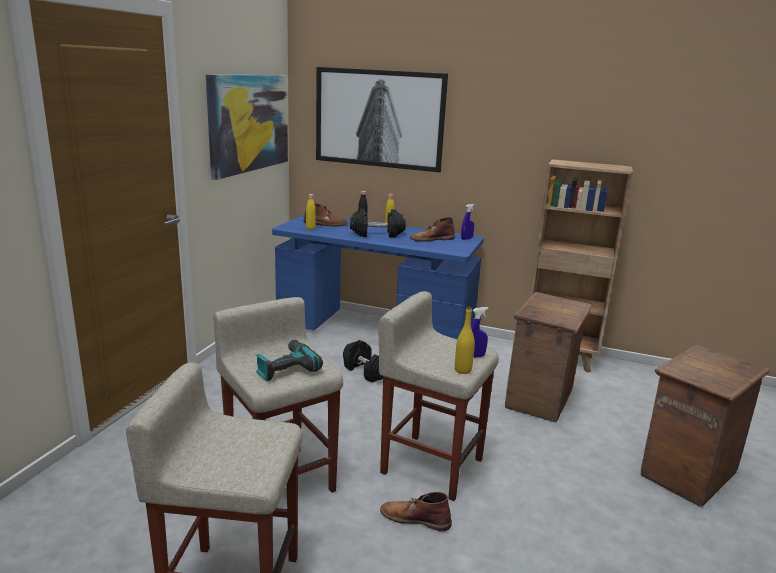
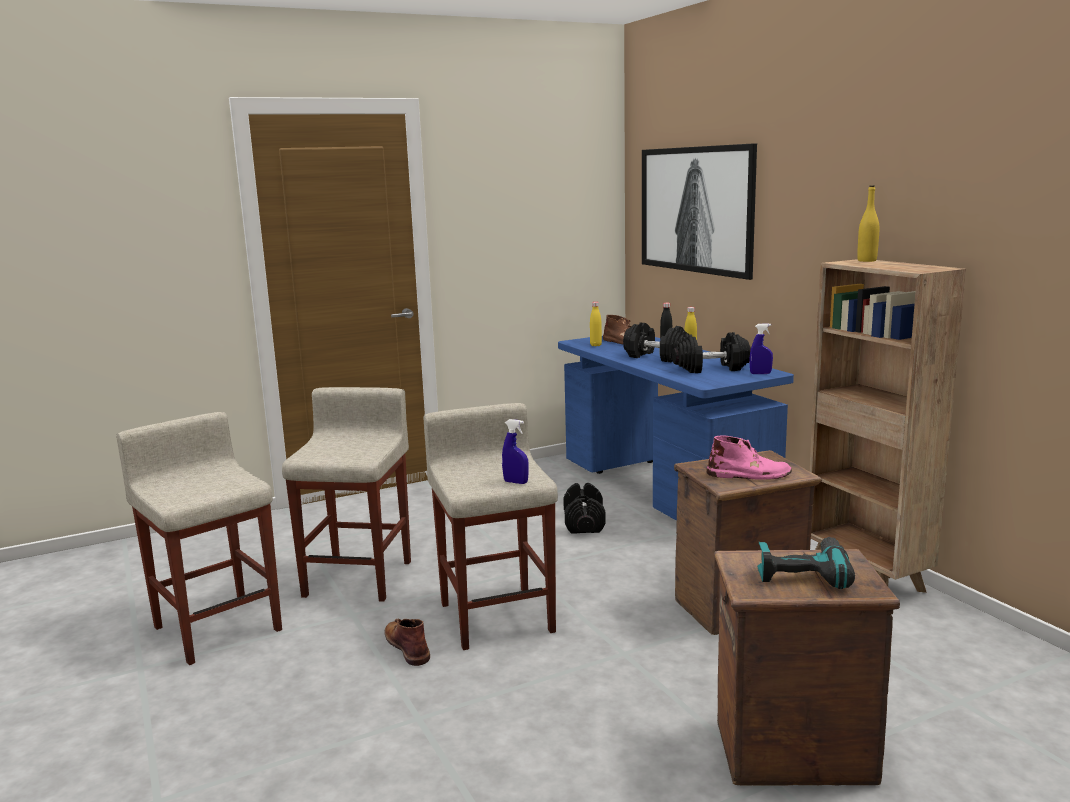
camera: 45 degrees right, 5 degrees down
(249, 123) = (542, 218): picture -> none
(285, 367) = (342, 450): power drill -> power drill (802, 572)
(431, 239) = (711, 368): brown boot -> black dumbbell
(463, 370) = (475, 488): yellow bottle -> yellow bottle (866, 260)
(564, 311) = (749, 474): none -> pink boot

